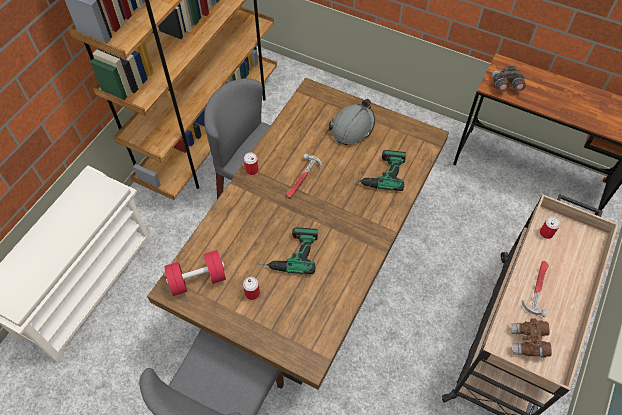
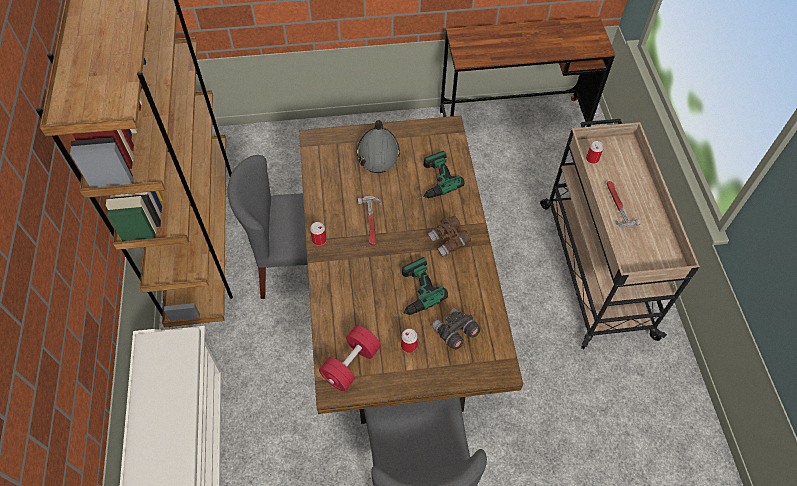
camera: 35 degrees left, 0 degrees up
(505, 86) = (475, 53): grey binoculars -> grey binoculars (455, 333)
(528, 342) = (642, 251): brown binoculars -> brown binoculars (449, 241)

